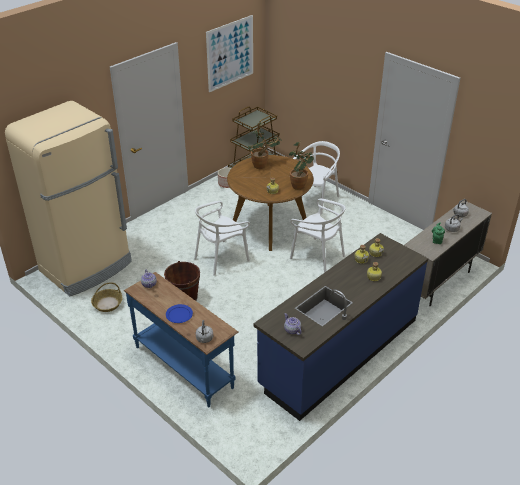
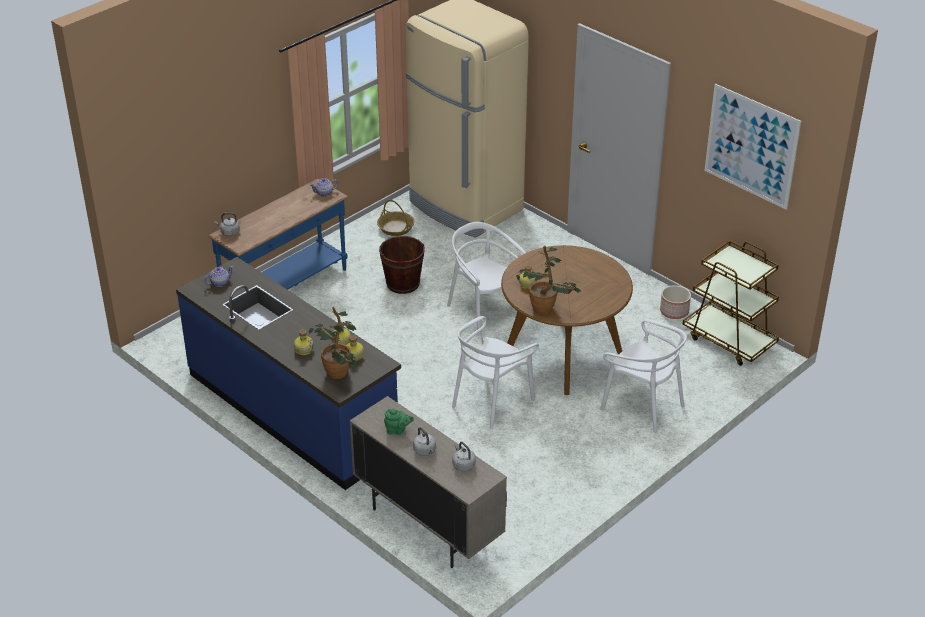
camera: 90 degrees right, 0 degrees up
(179, 314) = (270, 215): blue plate -> none
(262, 165) = (598, 276): potted plant -> potted plant (338, 376)

